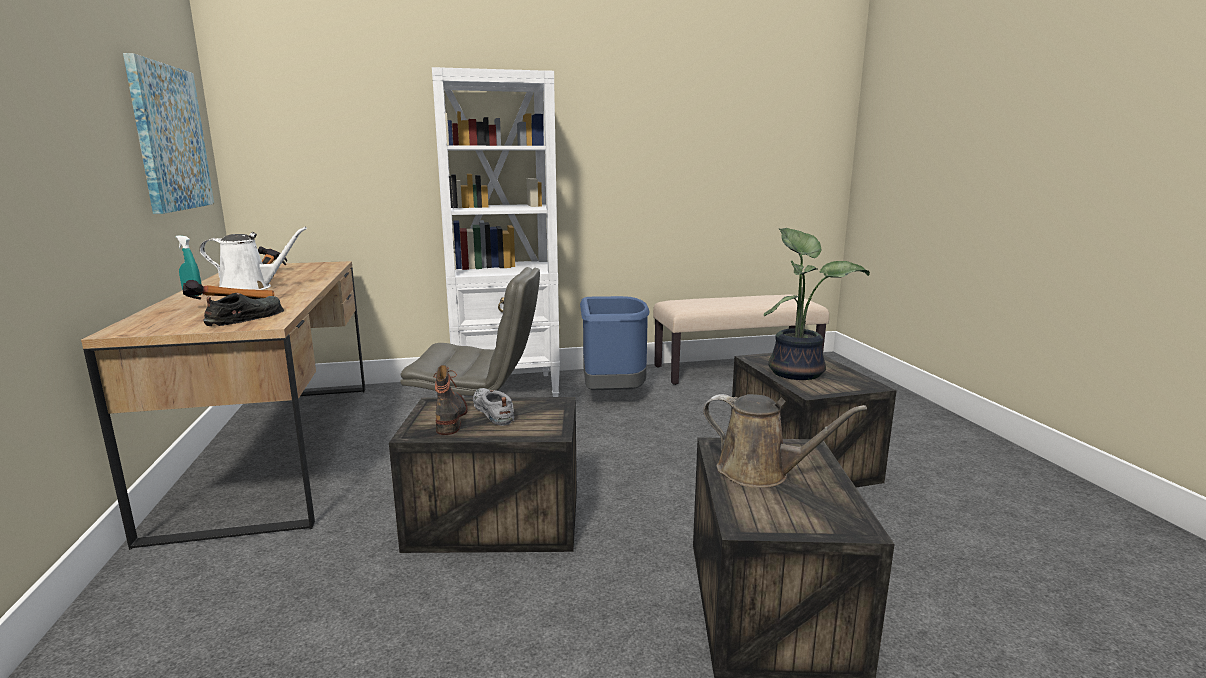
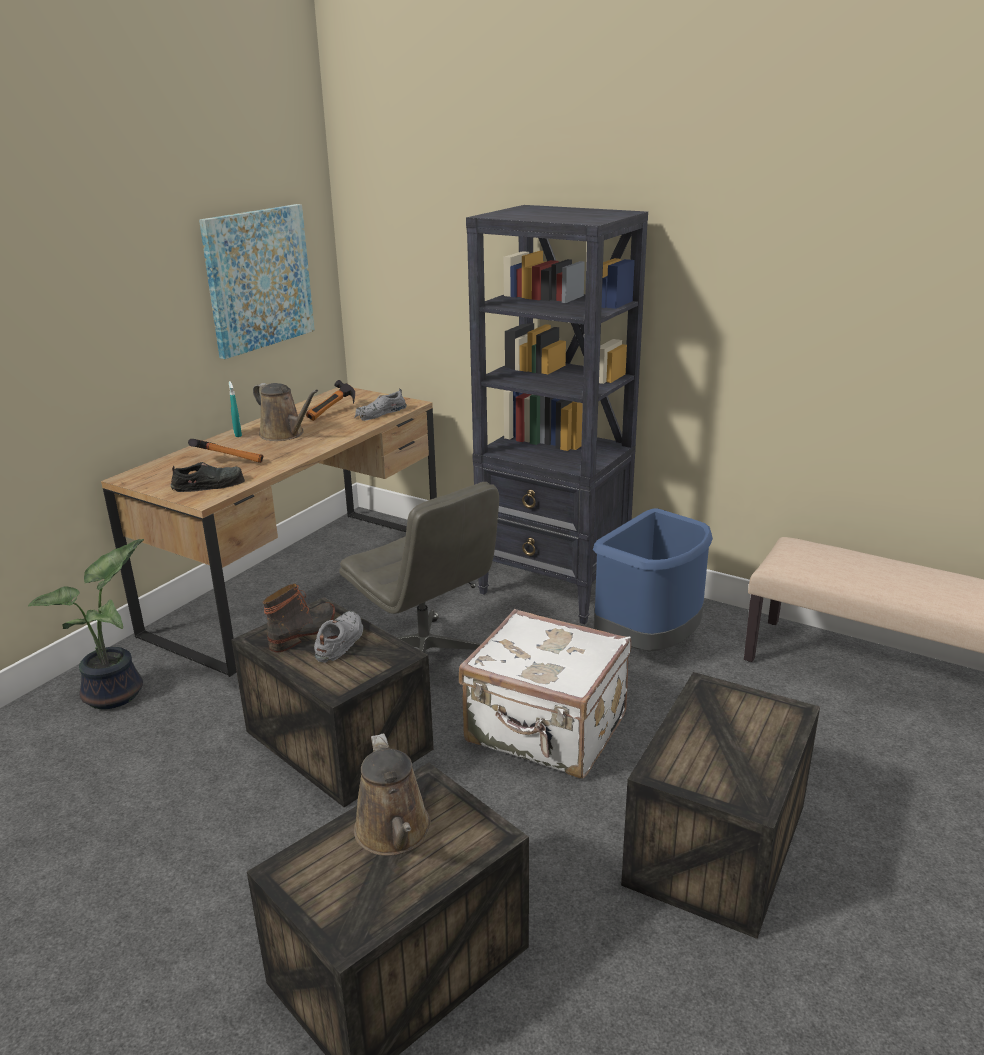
camera: 45 degrees right, 10 degrees up
(251, 288) = (285, 434): white watering can -> brown watering can
(319, 269) = (380, 413): none -> grey shoe
(506, 389) = (554, 589): white bookcase -> black bookcase
(629, 452) = (546, 731): none -> white suitcase
(797, 372) = (712, 734): potted plant -> potted plant (117, 694)

